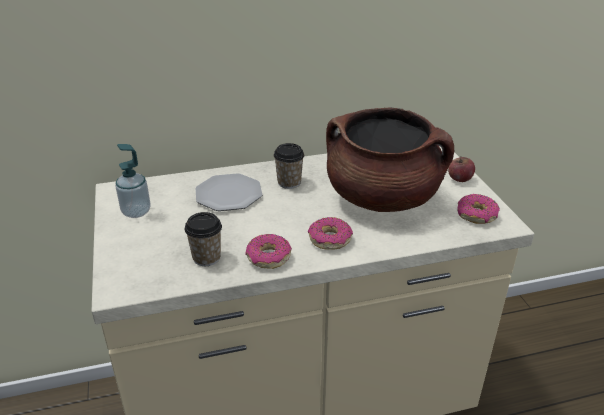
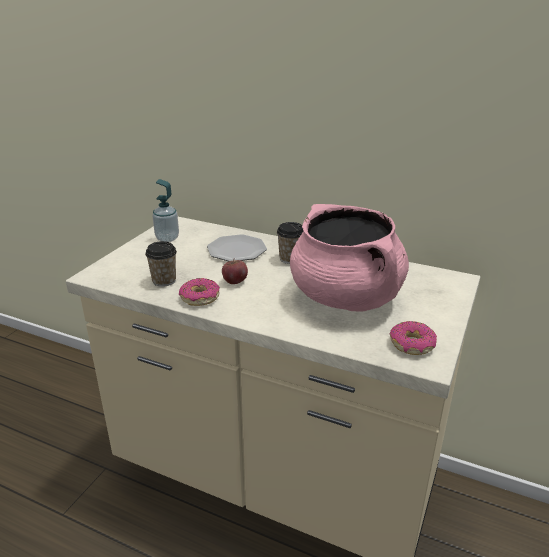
camera: 40 degrees right, 5 degrees down
(330, 239) = (258, 306): donut -> none
(383, 198) = (346, 297): brown cooking pot -> pink cooking pot
(459, 179) = (442, 312): apple -> apple (235, 281)

